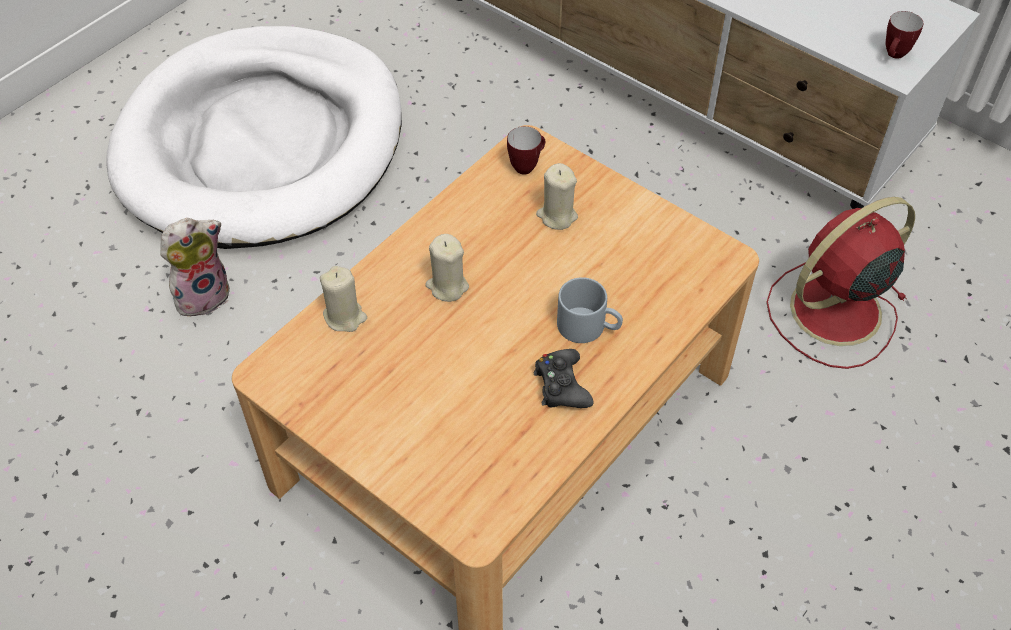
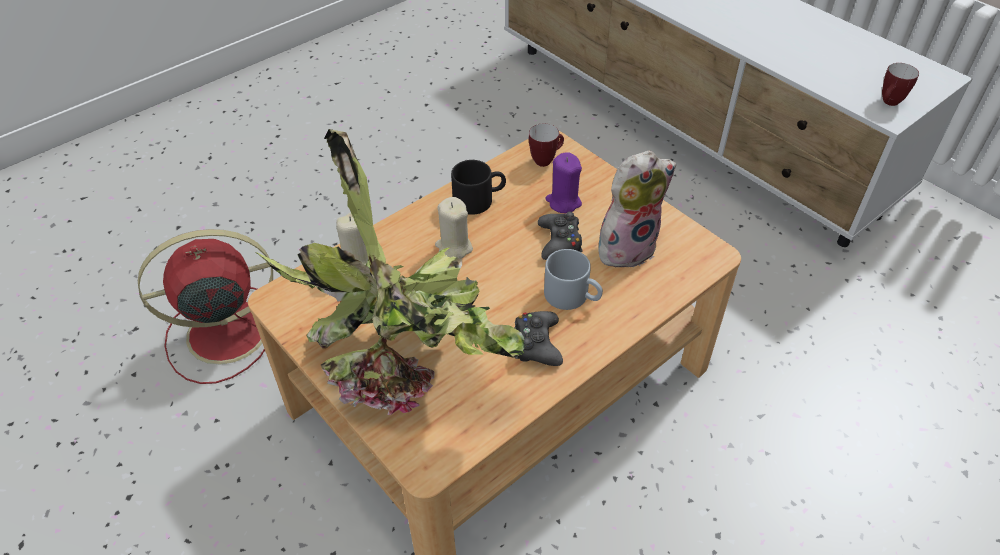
camera: 10 degrees right, 5 degrees down
(203, 295) = (275, 248): plush toy -> plush toy (626, 247)
(262, 144) = (352, 141): white dog bed -> none
(431, 427) = (410, 364): none -> potted plant
(462, 224) = (479, 199): none -> black mug
(557, 216) = (563, 202): beige candle -> purple candle
(562, 264) = (559, 242): none -> black game controller
(832, 312) = (809, 328): red fan -> red fan (224, 333)

